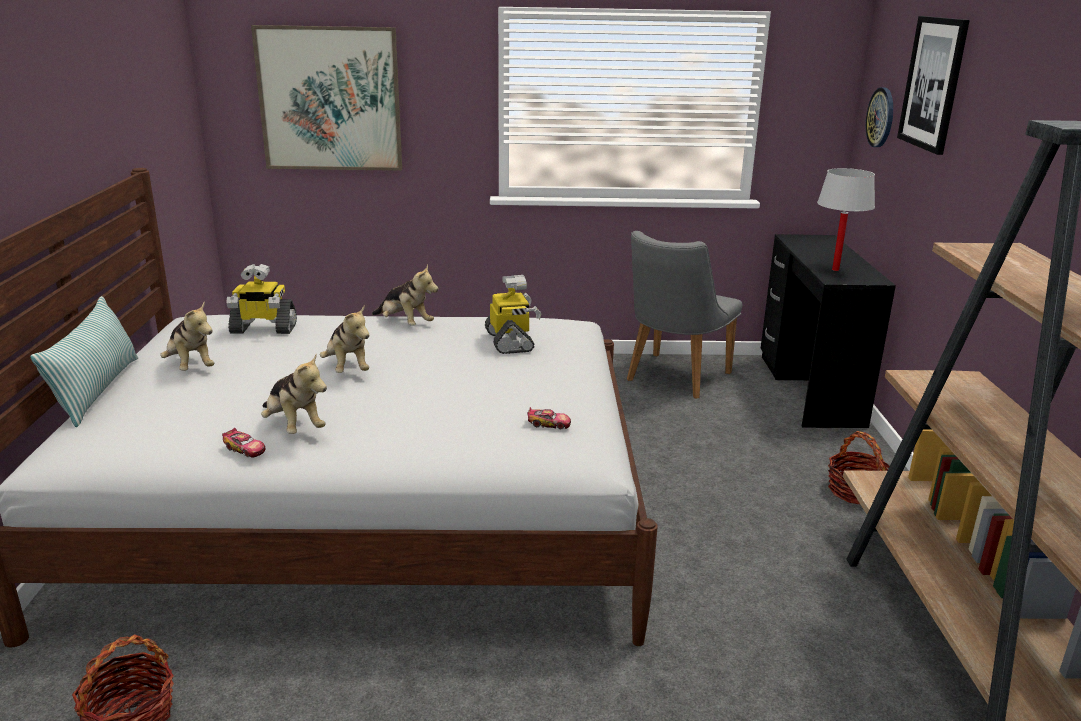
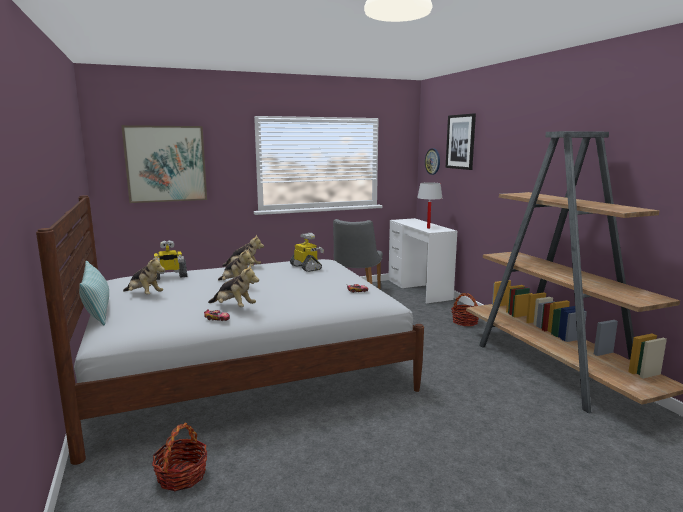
camera: 20 degrees left, 10 degrees down
(810, 390) = (419, 289): black desk -> white desk

